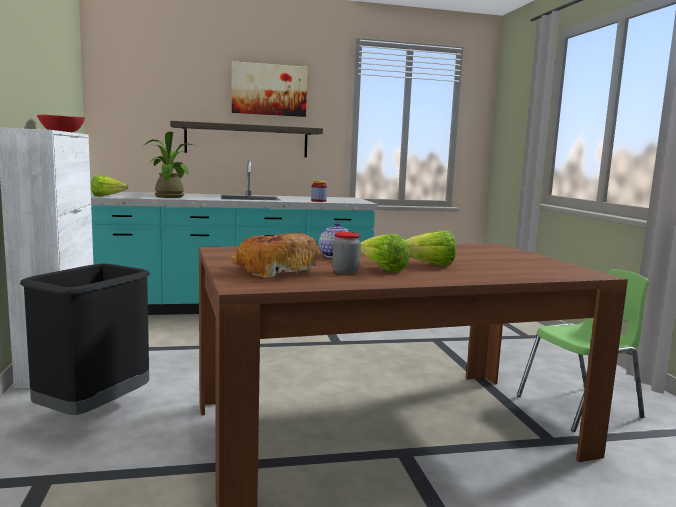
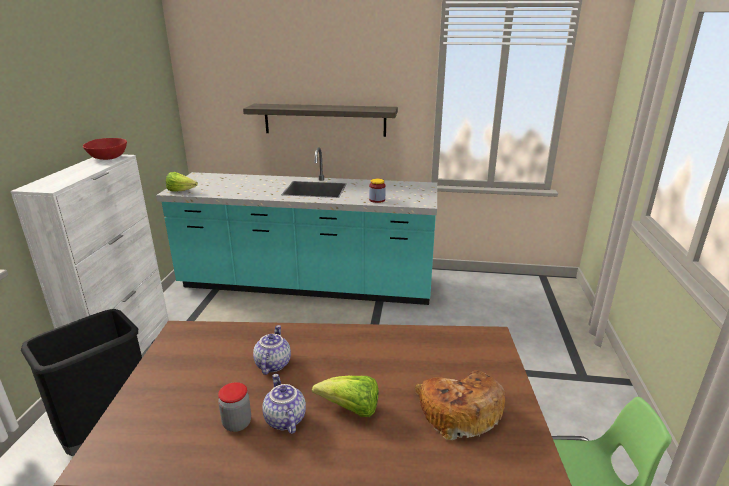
camera: 20 degrees right, 15 degrees up
(170, 196) = (239, 189): potted plant -> none
(269, 90) = (345, 66): picture -> none
(275, 270) = (170, 410): bread -> bread (458, 410)
(382, 269) = (284, 419): lettuce -> teapot

